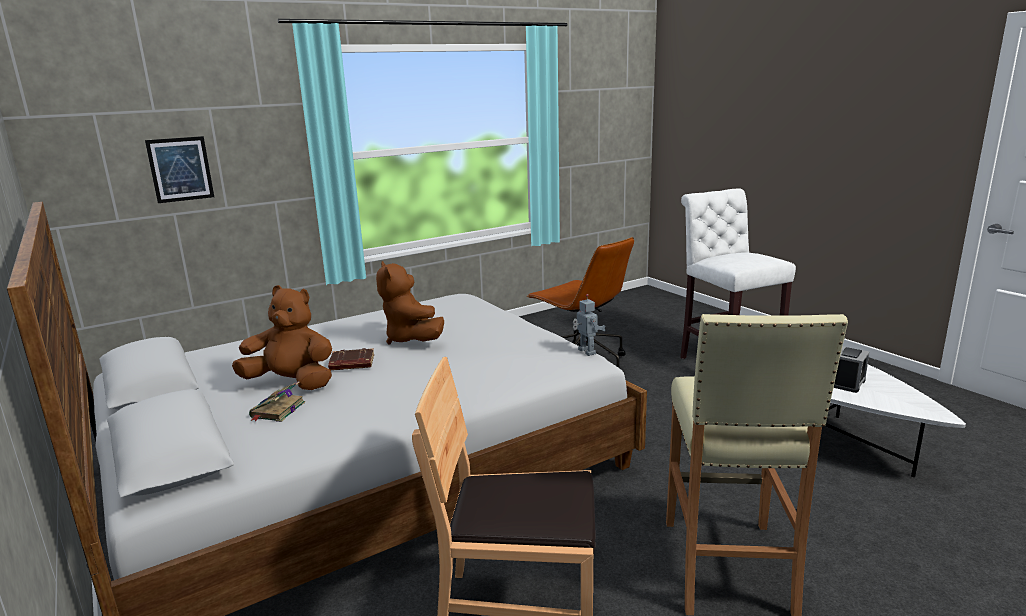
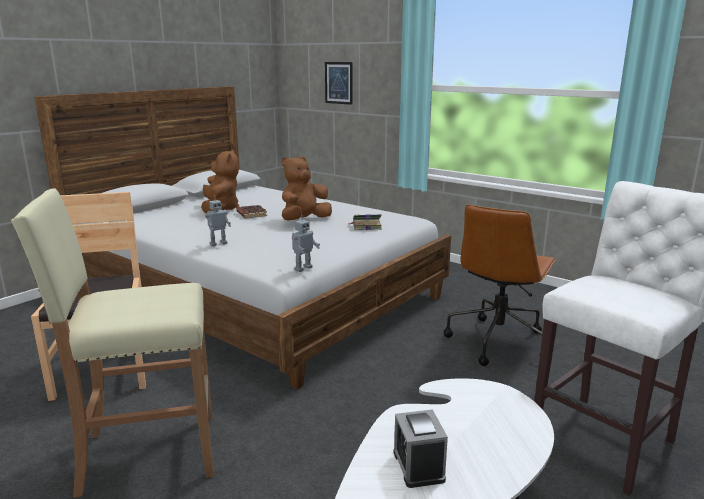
camera: 70 degrees right, 0 degrees up
(277, 410) = (182, 213): book -> book (366, 226)
(469, 387) = (218, 243): none -> toy robot
(847, 383) = (418, 466): alarm clock -> alarm clock turned 60 degrees clockwise

